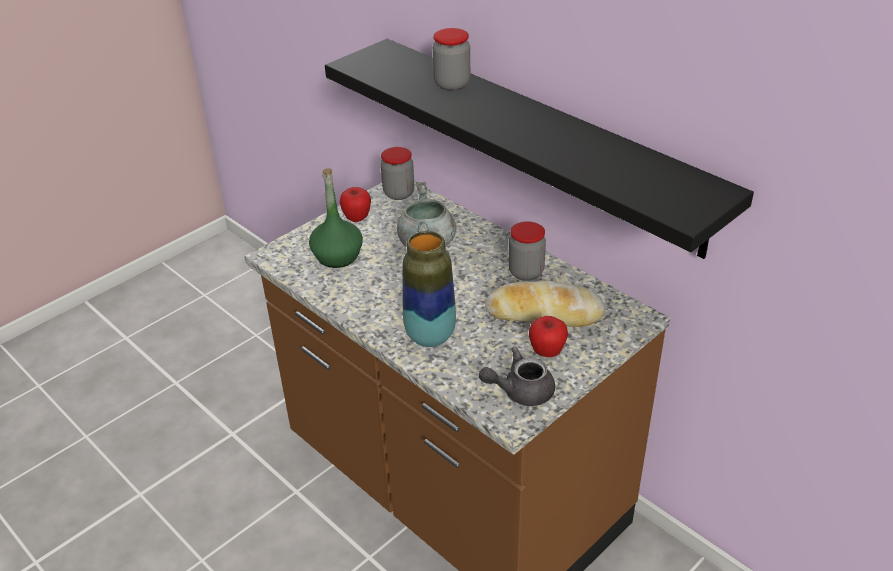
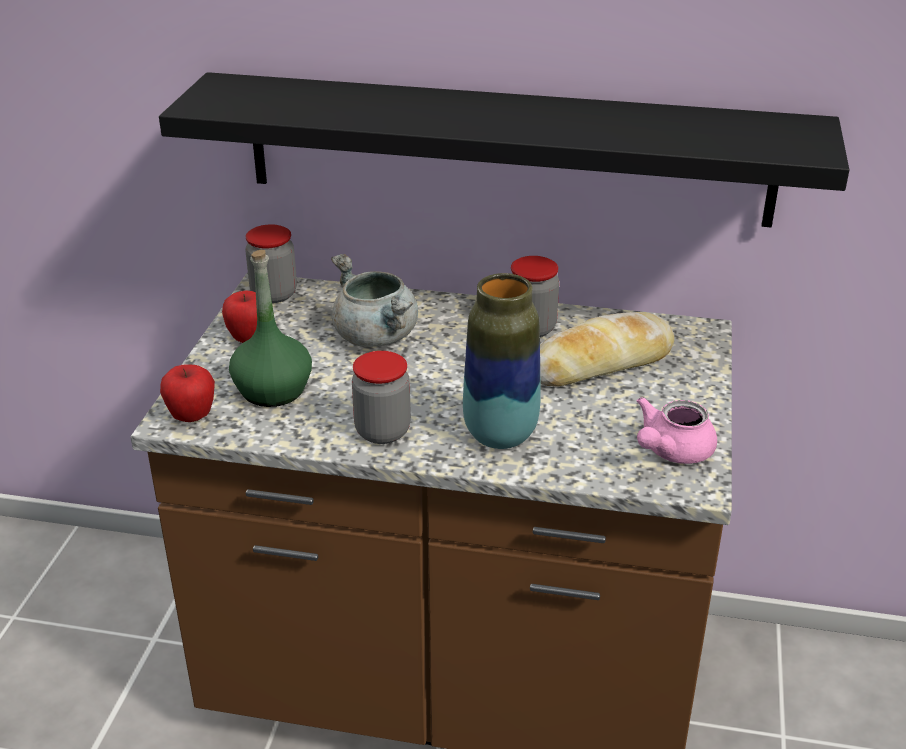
camera: 35 degrees left, 5 degrees down
(452, 84) = (369, 98): jar -> jar (382, 431)
(520, 391) = (671, 451): grey teapot -> pink teapot
(547, 352) = (651, 400): apple -> apple (192, 417)

